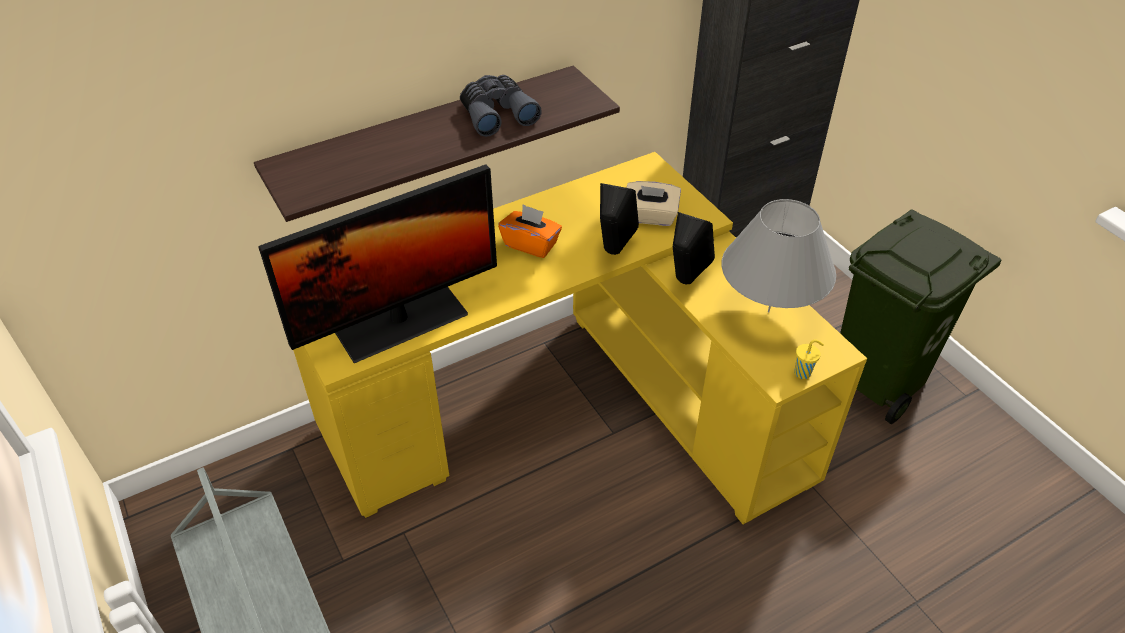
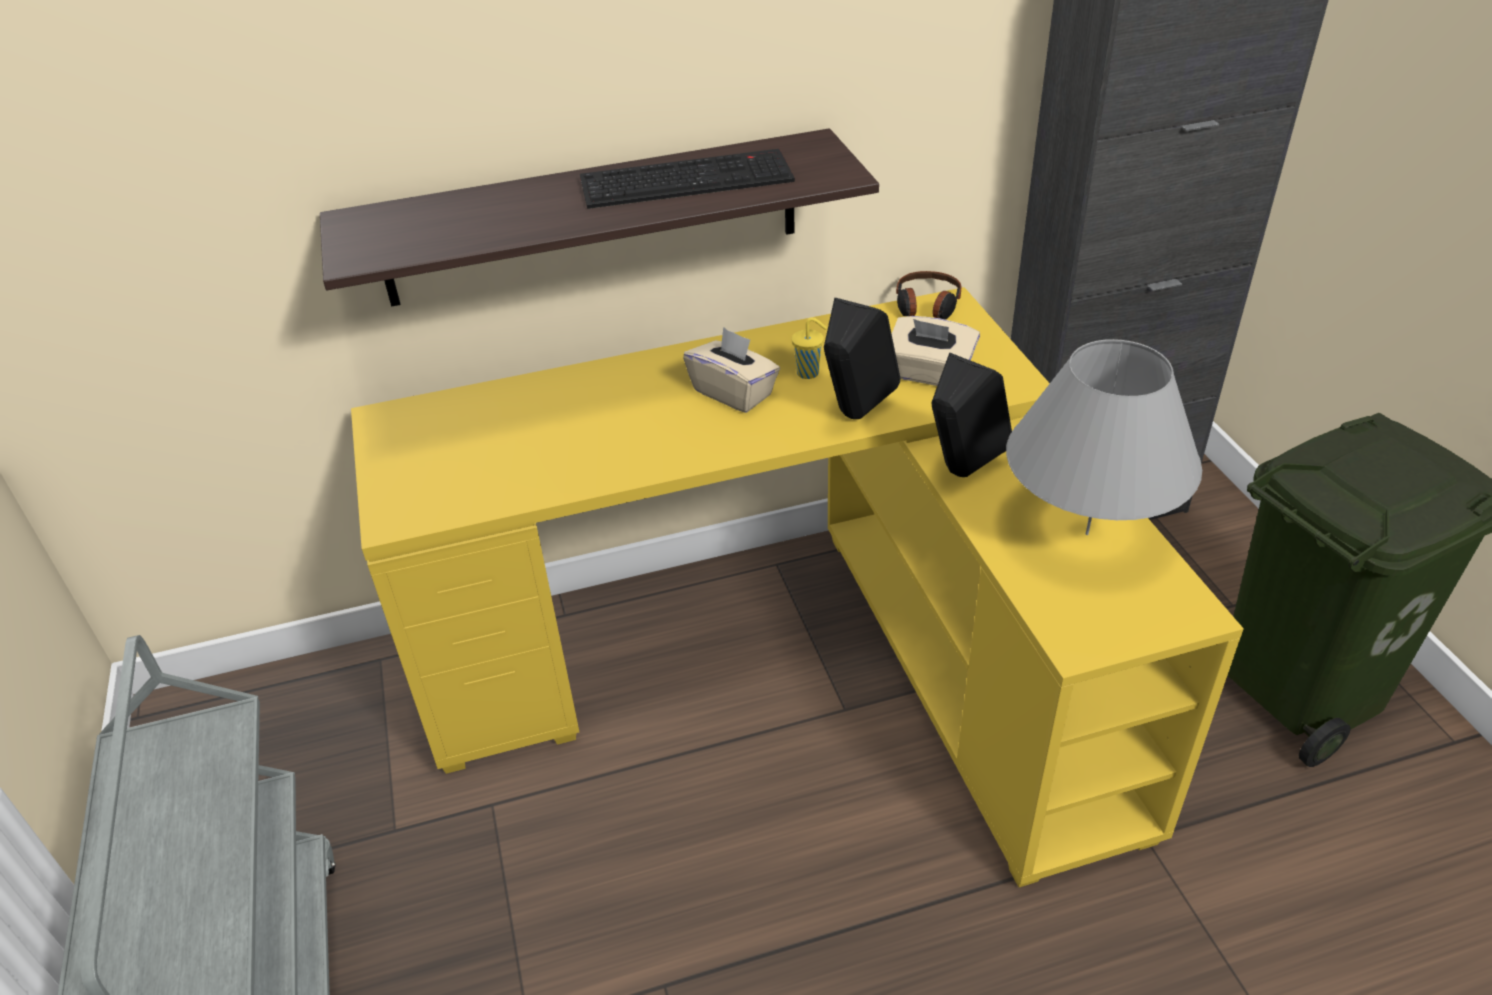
camera: 15 degrees right, 5 degrees down
(400, 321) = (504, 474): monitor -> none
(496, 113) = (688, 179): grey binoculars -> keyboard
(531, 244) = (733, 392): orange tissue box -> beige tissue box
(635, 168) = (927, 306): none -> headphones
(803, 373) = (1122, 636): yellow cup -> yellow cup (809, 373)

